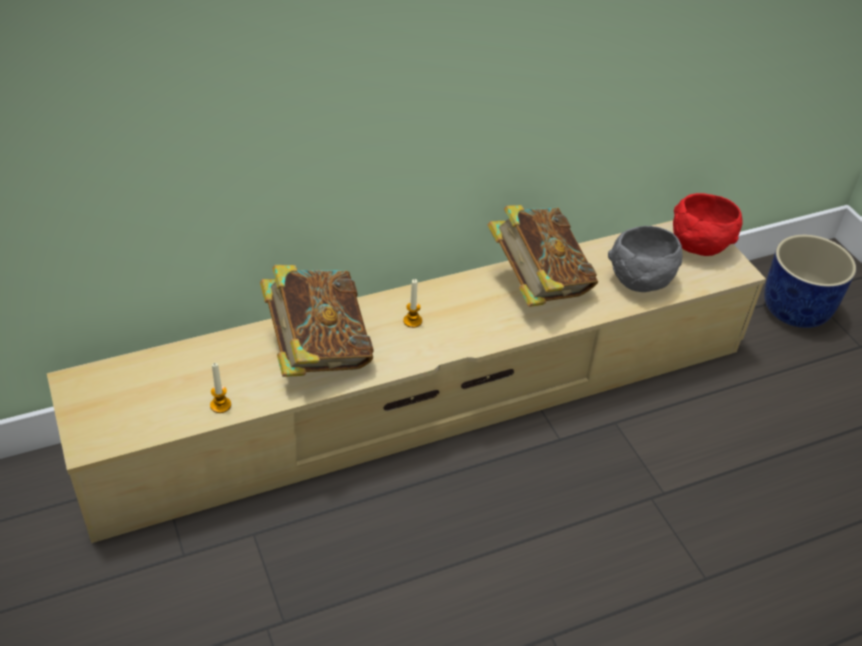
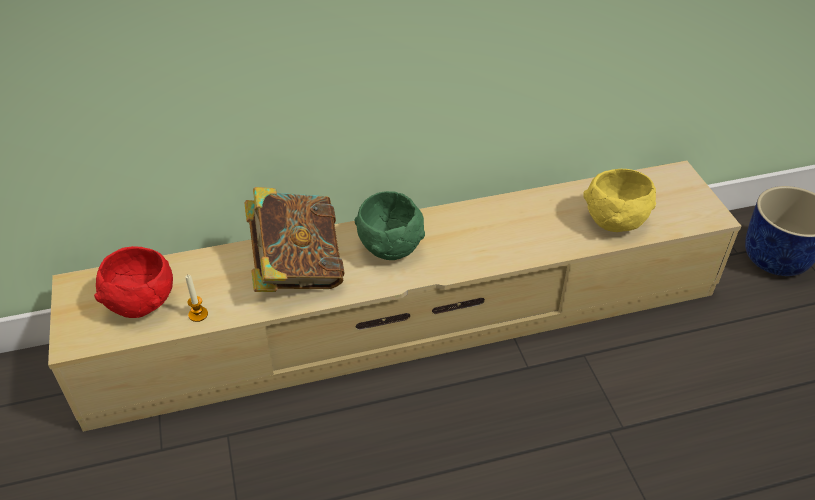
camera: 10 degrees right, 0 degrees up
(412, 321) = (390, 247): candle -> green bowl
(538, 284) = (515, 219): book -> none
(641, 281) = (615, 221): grey bowl -> yellow bowl
(699, 246) = (678, 192): red bowl -> red bowl (142, 304)

